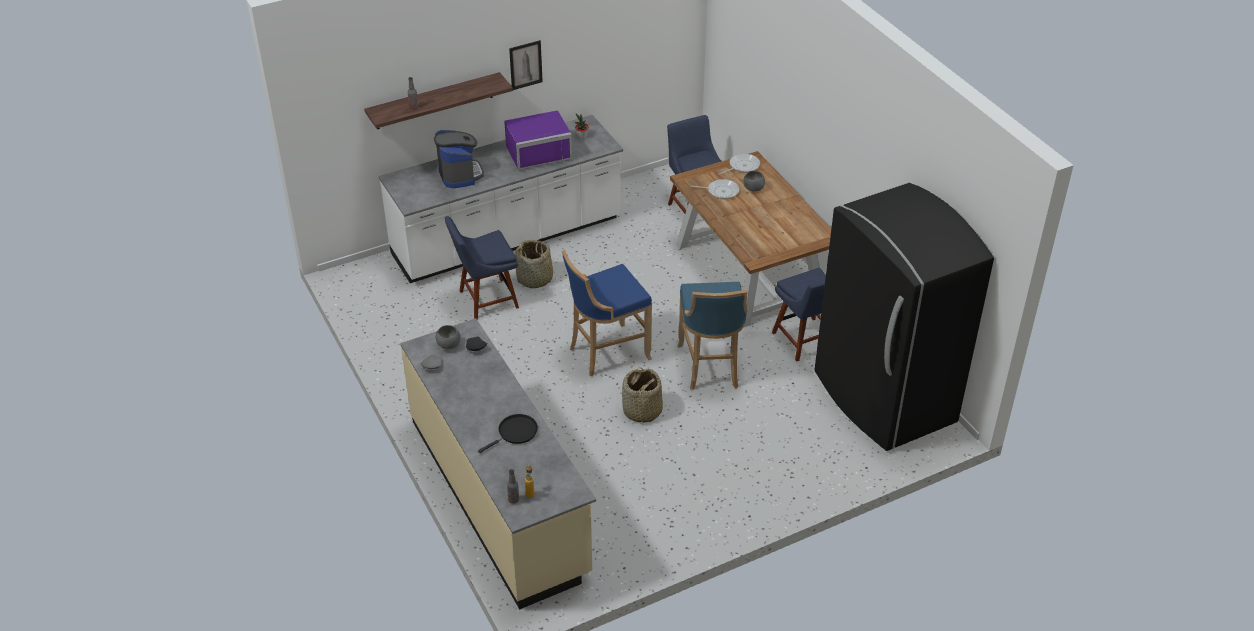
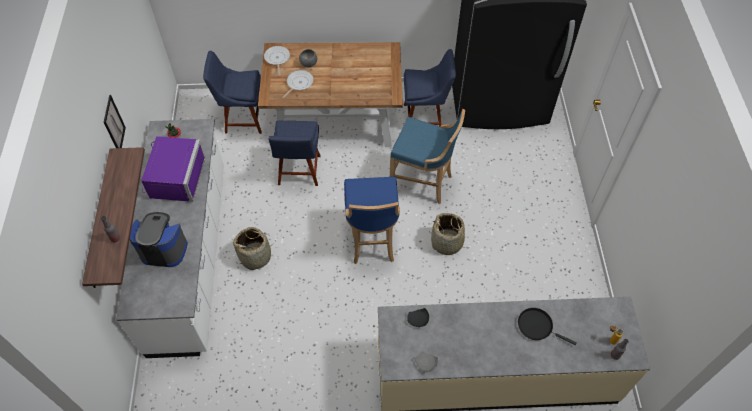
camera: 65 degrees left, 15 degrees up
(448, 345) = (404, 341): grey bowl -> none
(485, 300) = (260, 303): blue chair -> blue chair (299, 172)
(515, 433) = (537, 326): black frying pan -> black frying pan turned 45 degrees counterclockwise

